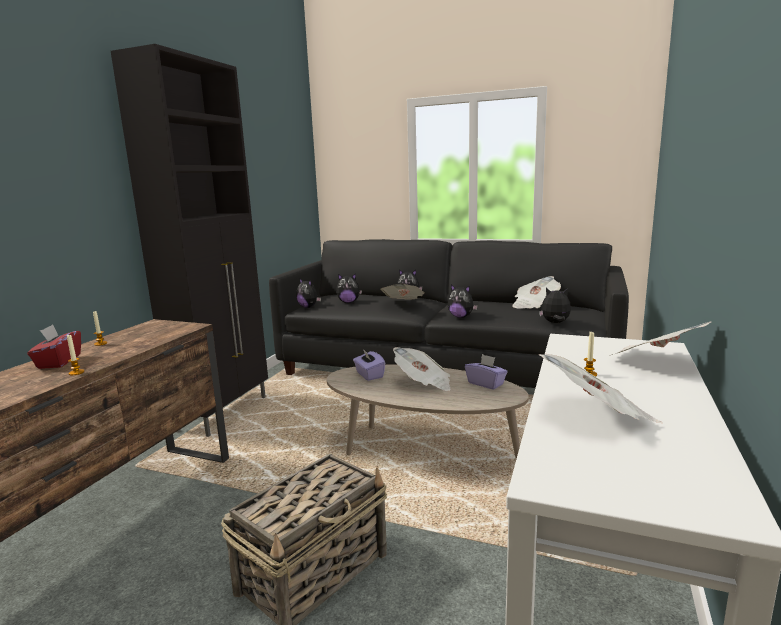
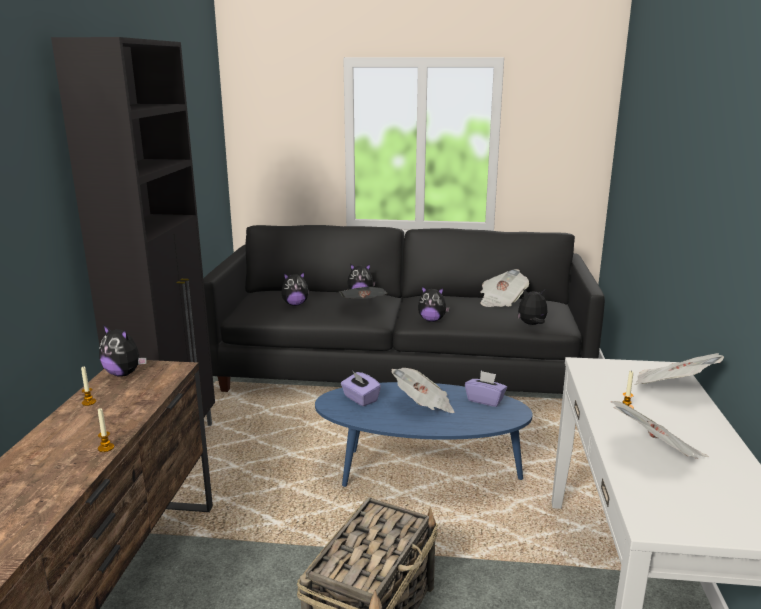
camera: 15 degrees left, 5 degrees up
(58, 362) = (65, 434): red tissue box -> none
(309, 307) = (246, 311): plush toy -> plush toy (124, 373)
(423, 451) = (420, 473): beige coffee table -> blue coffee table

